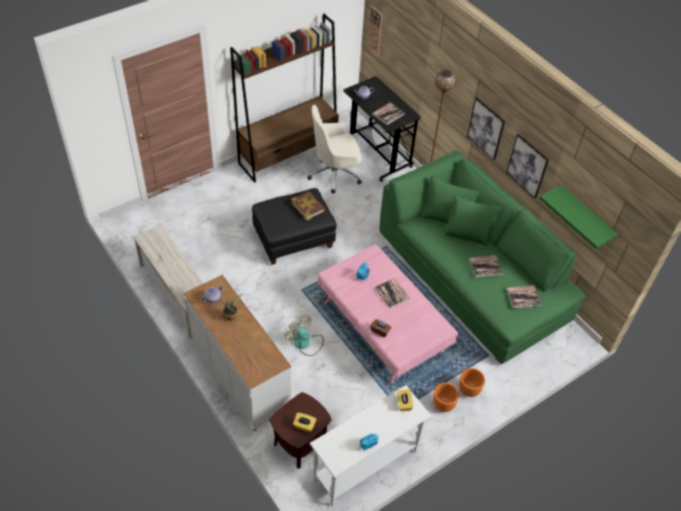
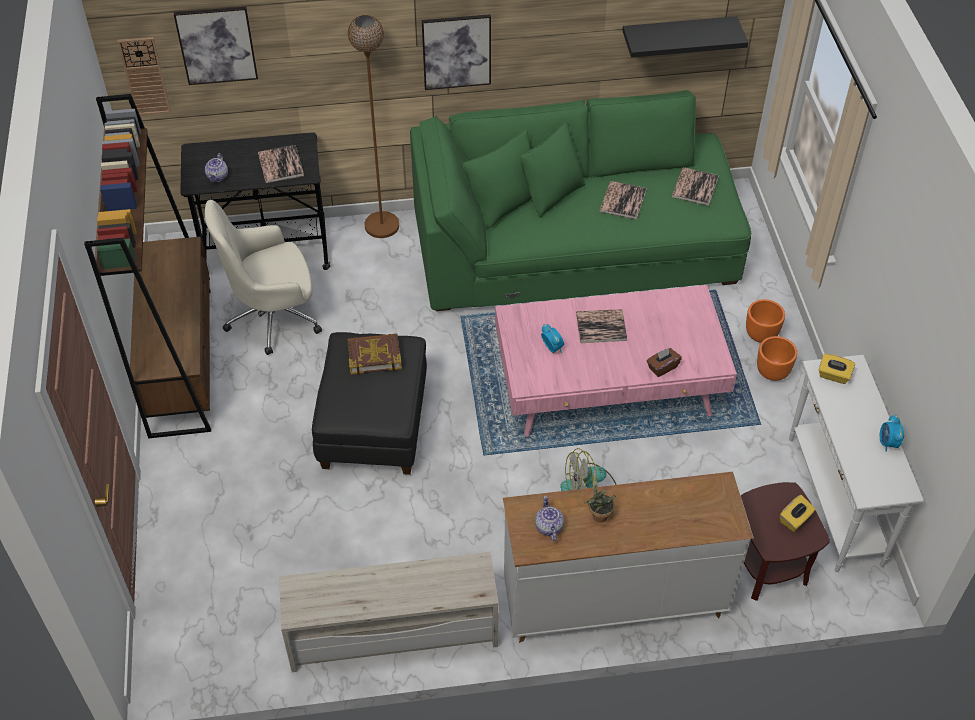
camera: 60 degrees left, 0 degrees up
(334, 175) = (273, 320): beige office chair -> beige office chair turned 60 degrees clockwise
(527, 165) = (555, 45): picture -> picture (216, 45)
(585, 216) = (678, 35): green shelf -> black shelf

